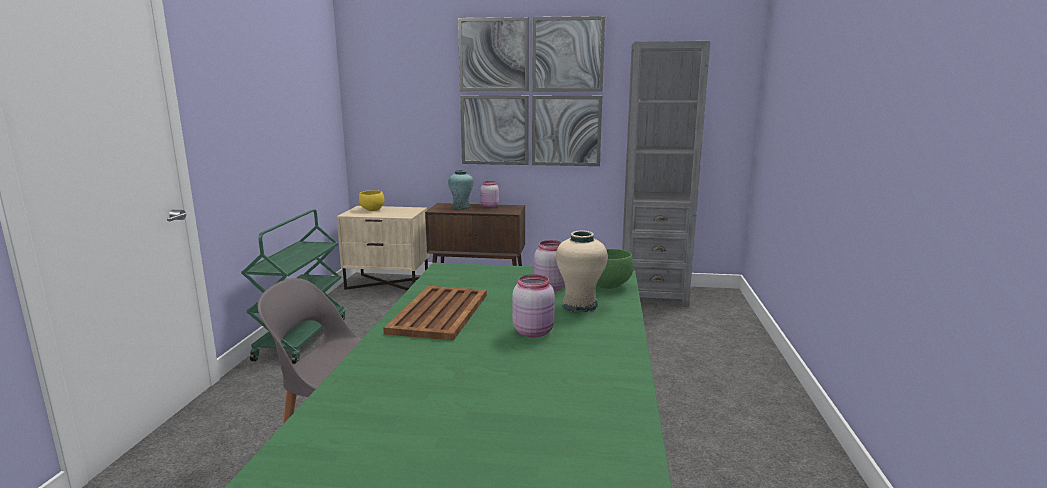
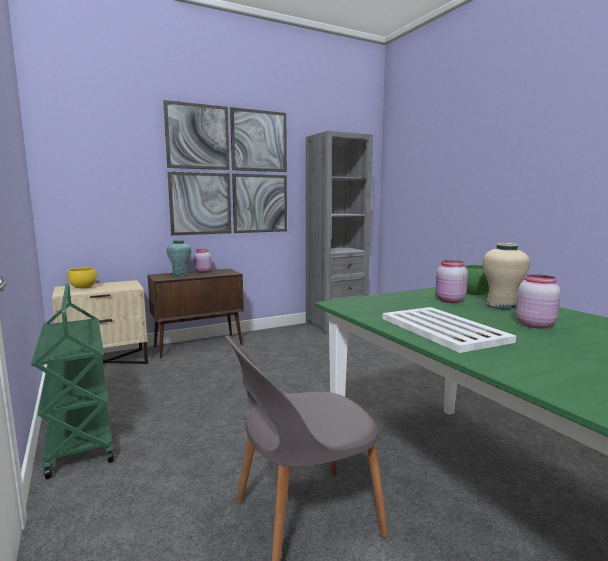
camera: 35 degrees left, 5 degrees down
(440, 312) = (442, 329): brown tray -> white tray

